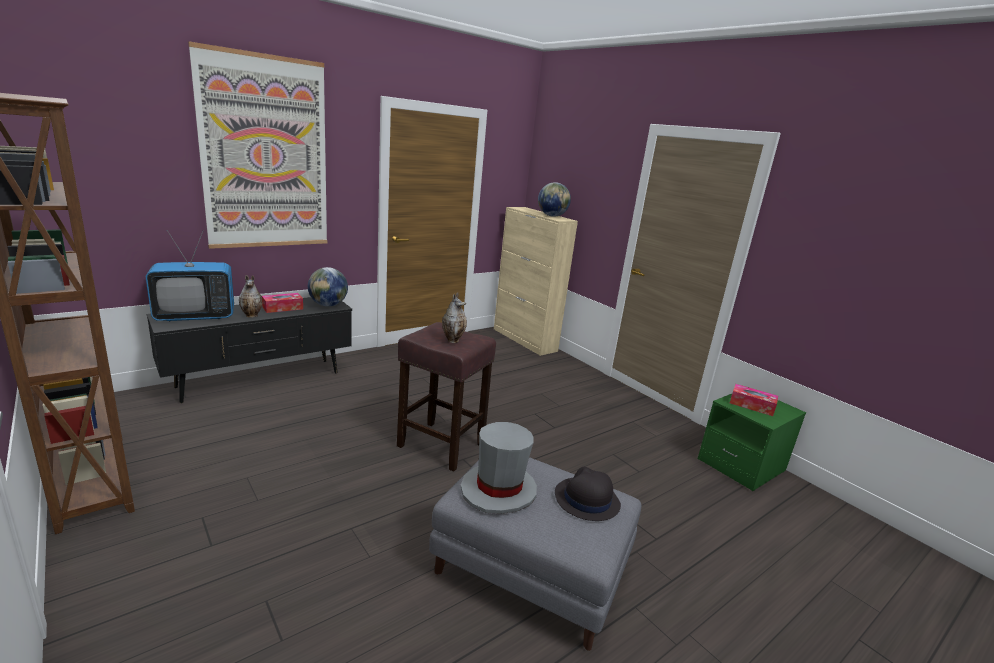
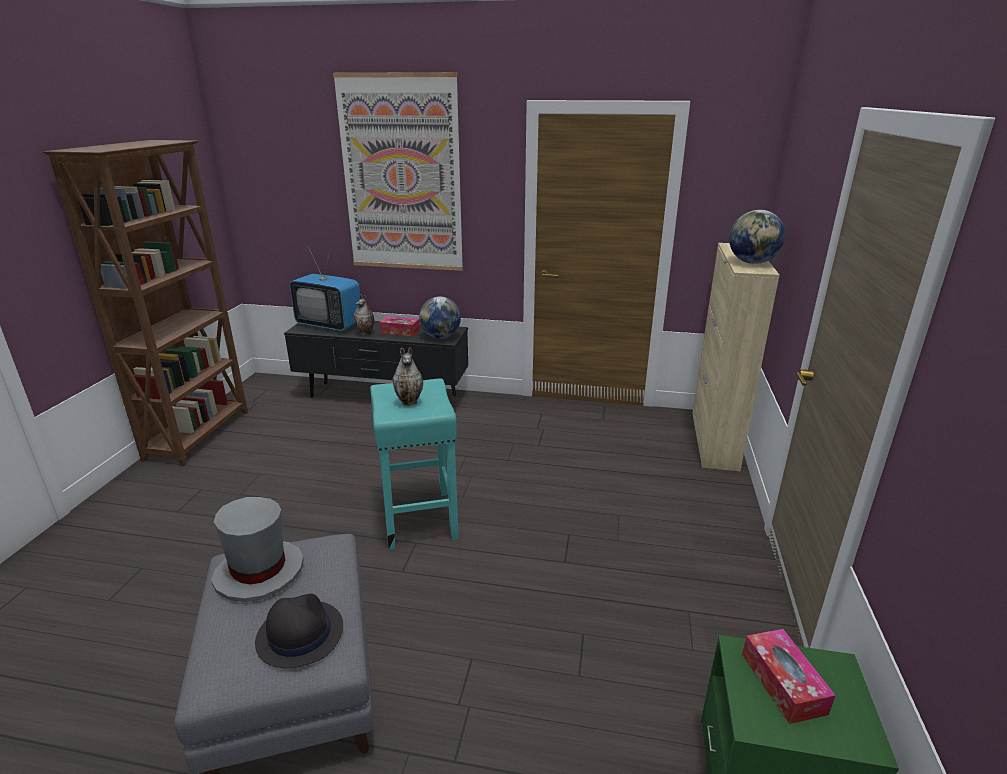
camera: 50 degrees right, 5 degrees up
(439, 445) = (419, 518): brown stool -> turquoise stool

